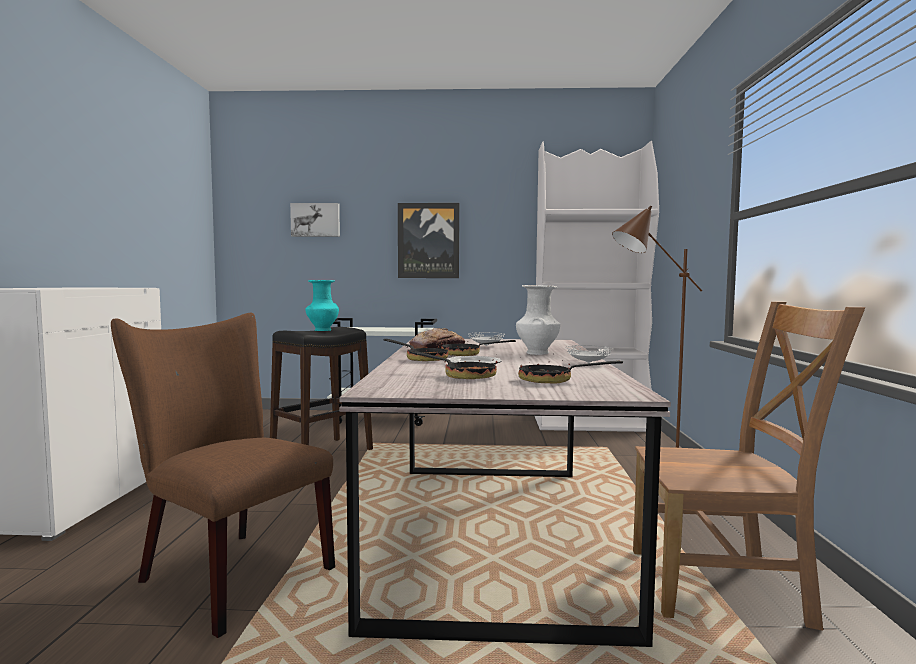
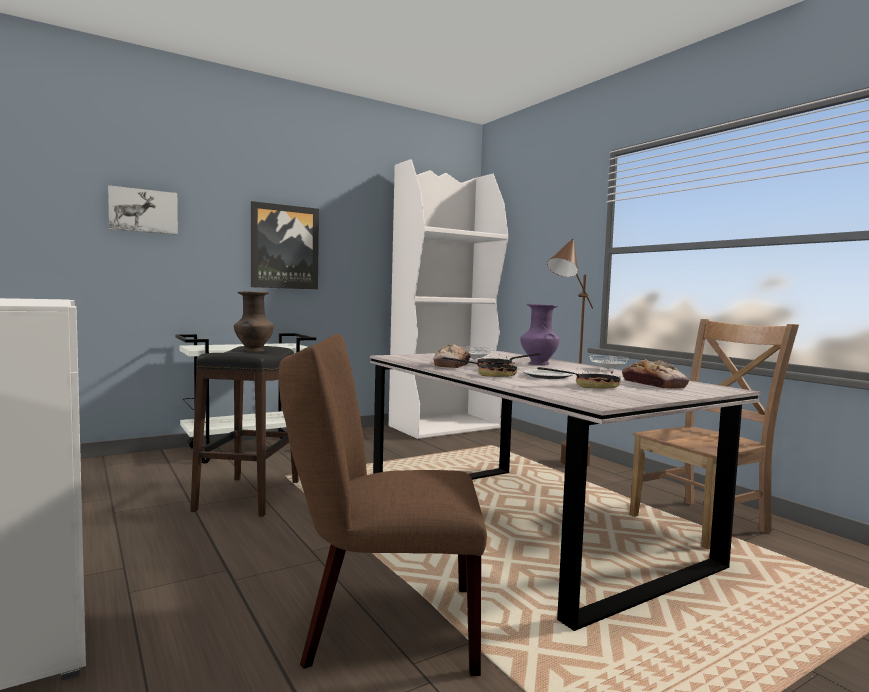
camera: 35 degrees left, 0 degrees up
(322, 330) = (253, 351): turquoise vase -> brown vase
(537, 353) = (538, 364): white vase -> purple vase
(554, 381) = (653, 384): frying pan -> bread

